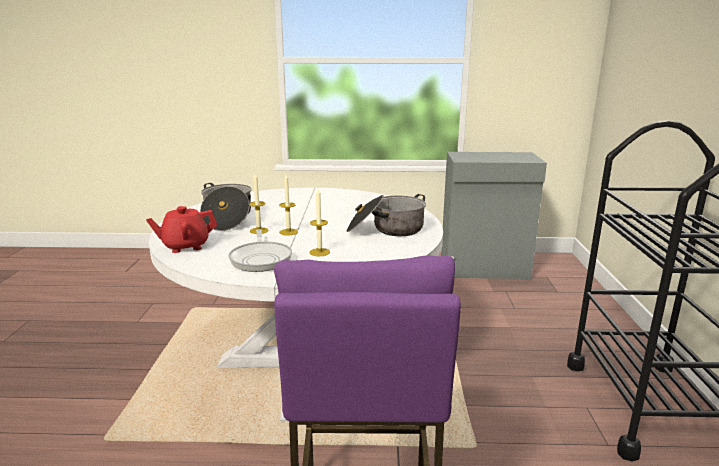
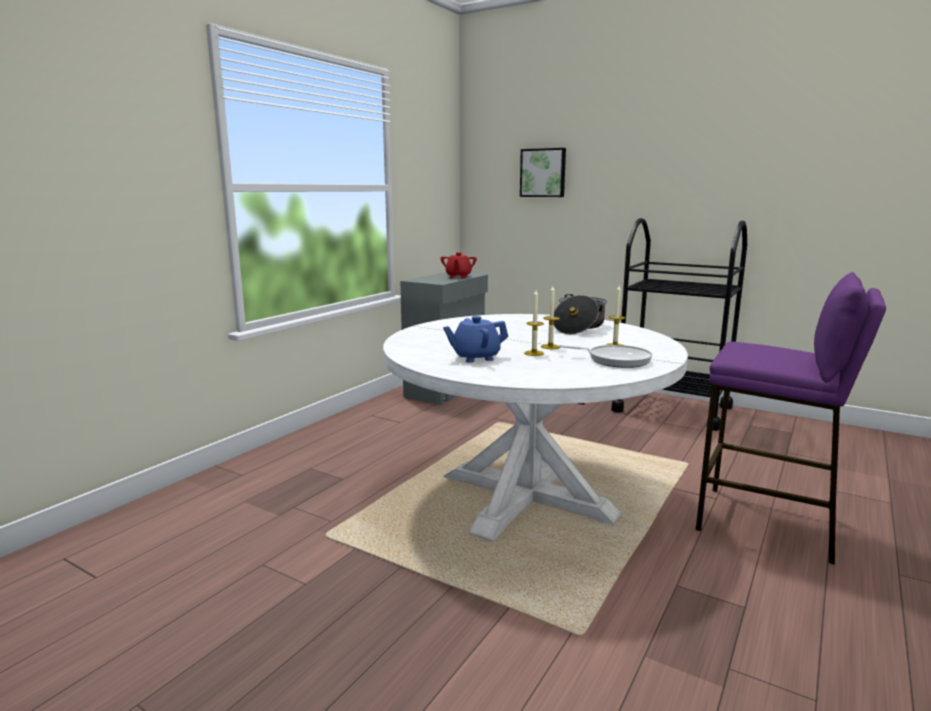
camera: 60 degrees left, 5 degrees down
(185, 246) = (552, 376): red teapot -> red teapot (458, 276)
(227, 218) = (475, 357): cooking pot -> blue teapot
(655, 45) = (543, 173): none -> picture

